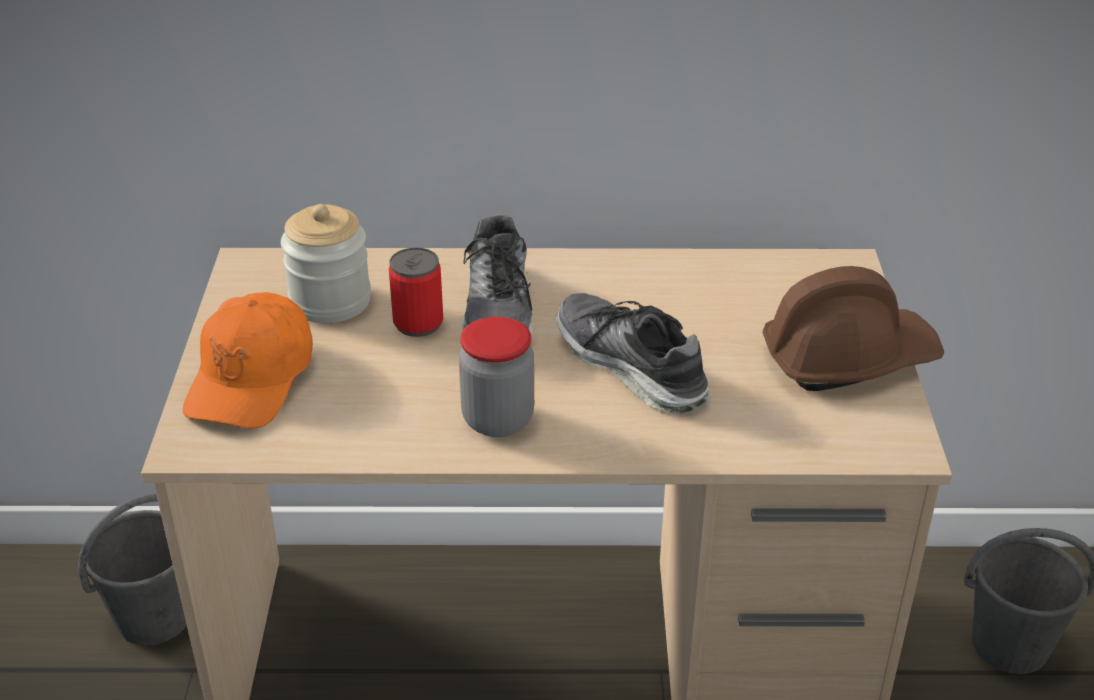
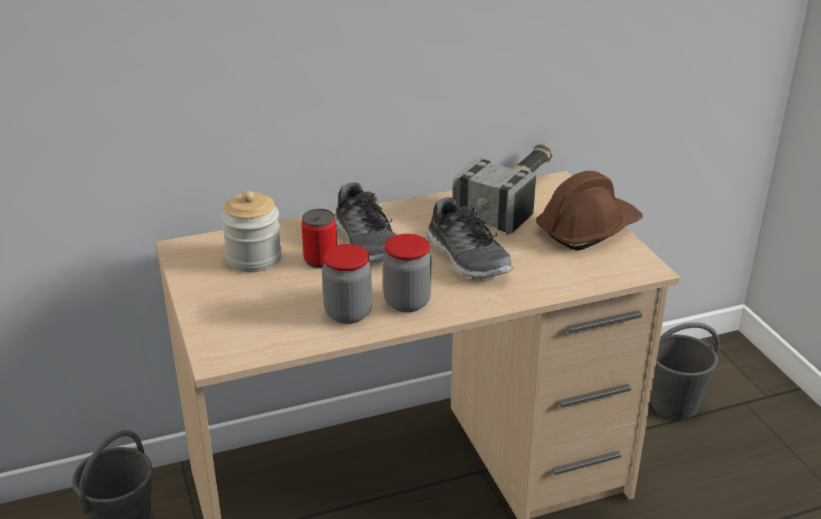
camera: 20 degrees left, 5 degrees down
(252, 379) = (233, 312): orange cap -> none
(404, 418) = (348, 313): none -> jar
(630, 367) = (467, 258): shoe -> shoe turned 150 degrees counterclockwise
(760, 279) = (512, 198): none -> hammer

